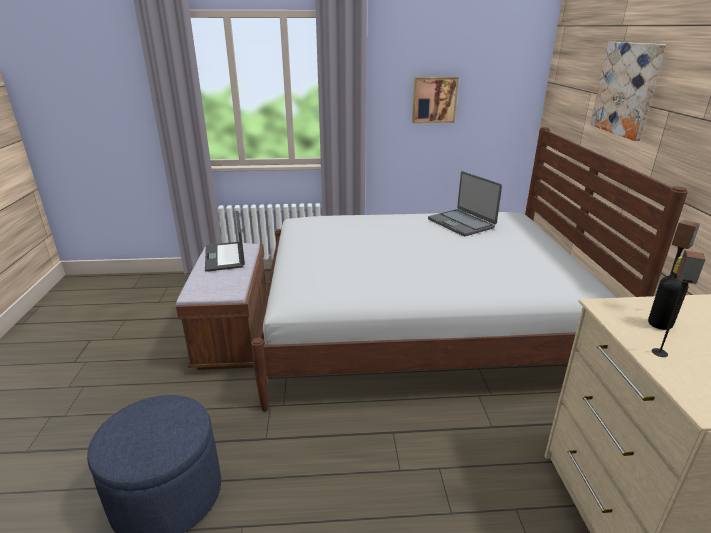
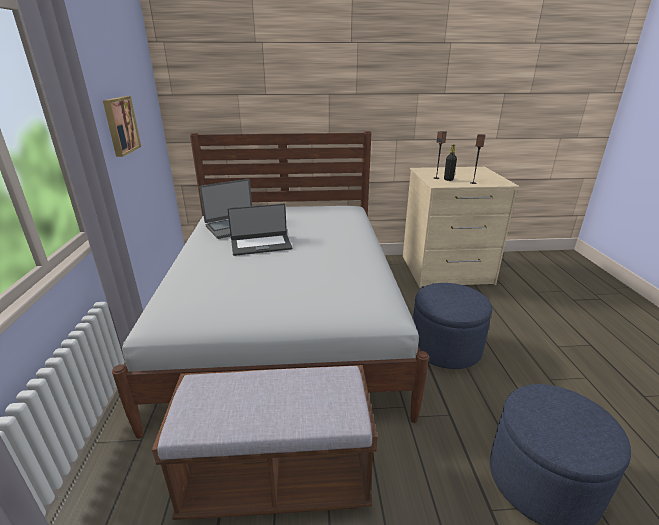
camera: 90 degrees left, 0 degrees up
(225, 256) = (233, 400): laptop -> laptop (261, 245)
(380, 458) = (445, 347): none -> blue ottoman
(626, 89) = (284, 86): picture -> none

